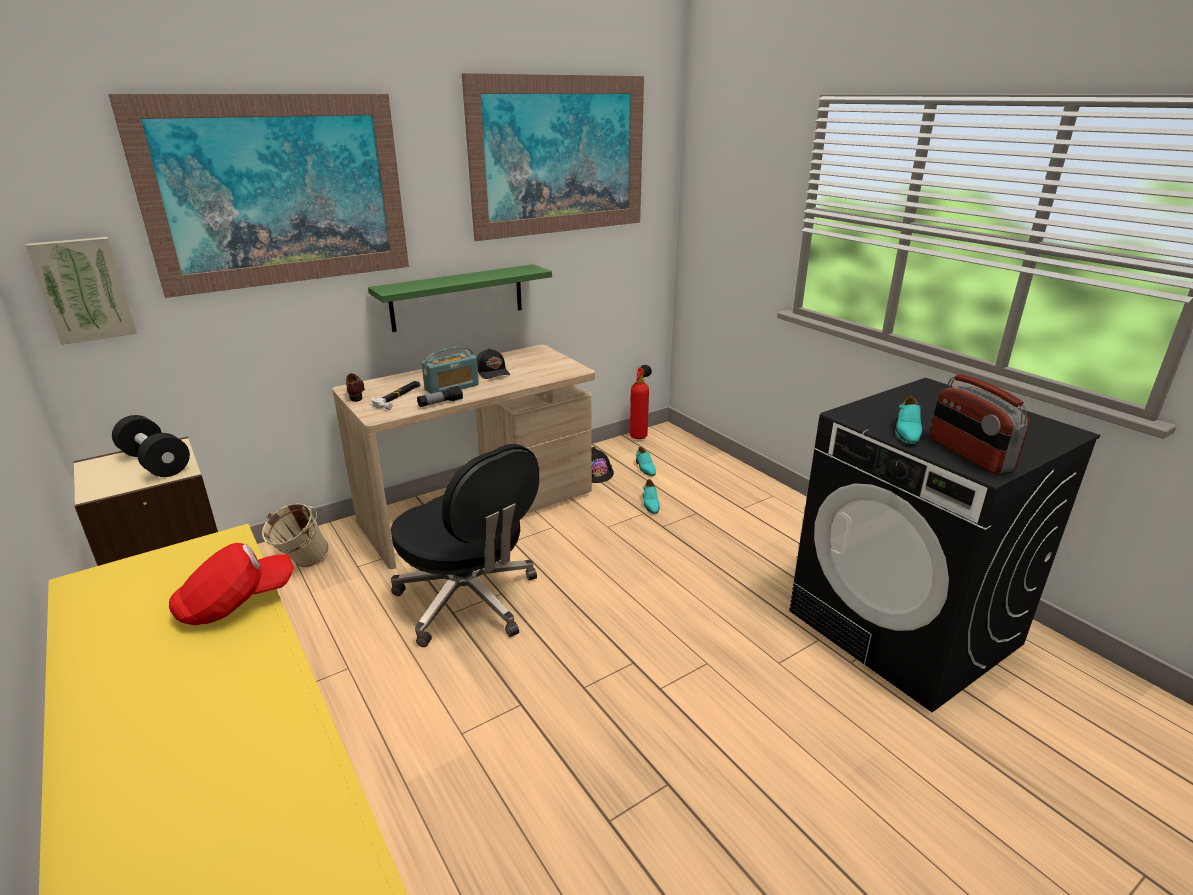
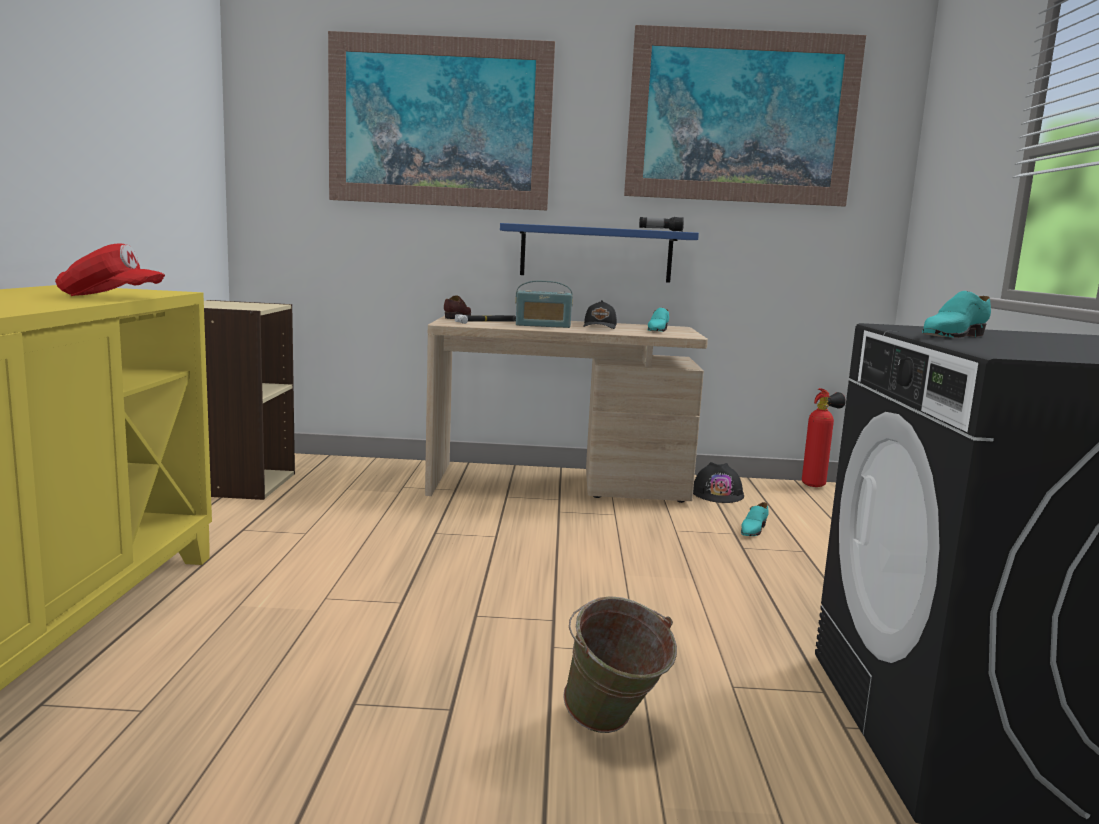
camera: 35 degrees right, 15 degrees down
(84, 289) = (276, 183): picture -> none
(155, 463) = (247, 305): black dumbbell -> none
(301, 564) = (364, 474): beige bucket -> none
(440, 403) = (512, 327): flashlight -> flashlight (660, 230)
(457, 297) = (596, 253): green shelf -> blue shelf
(469, 601) = (460, 531): black office chair -> none
(645, 468) = (787, 506): turquoise shoe -> turquoise shoe (657, 330)
(761, 738) = (612, 729): none -> green bucket
(969, 454) = (1013, 349): radio -> none

